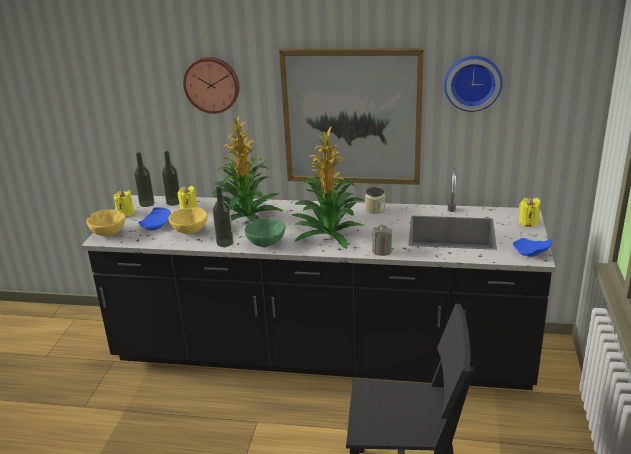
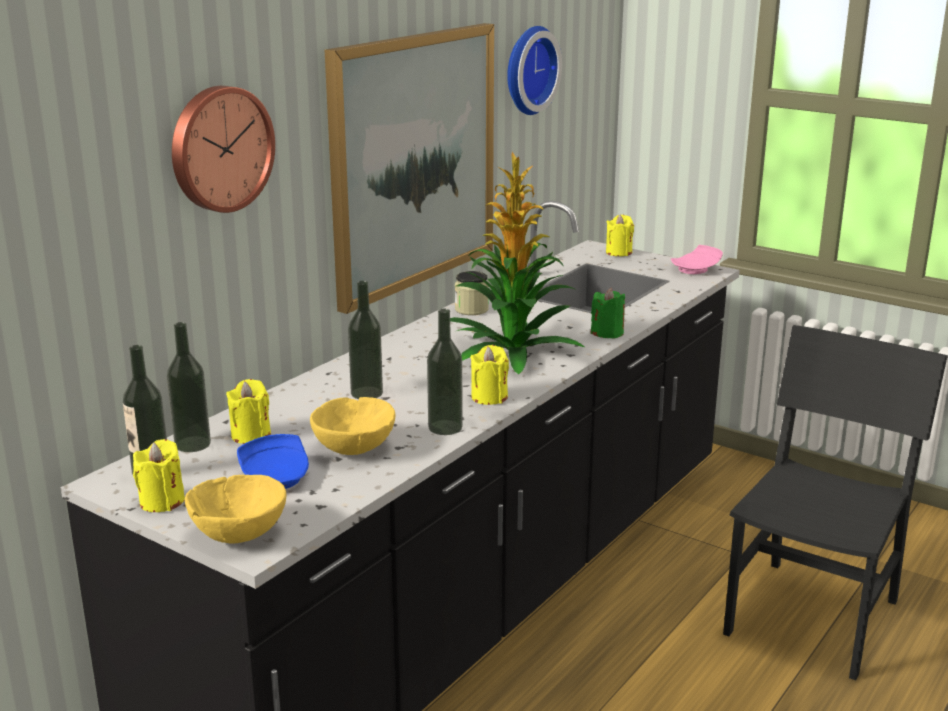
camera: 65 degrees left, 5 degrees down
(247, 217) = (366, 393): potted plant -> bottle
(266, 243) = (489, 397): green bowl -> yellow candle
(381, 251) = (607, 333): grey candle -> green candle
(531, 253) = (696, 270): blue plate -> pink plate

